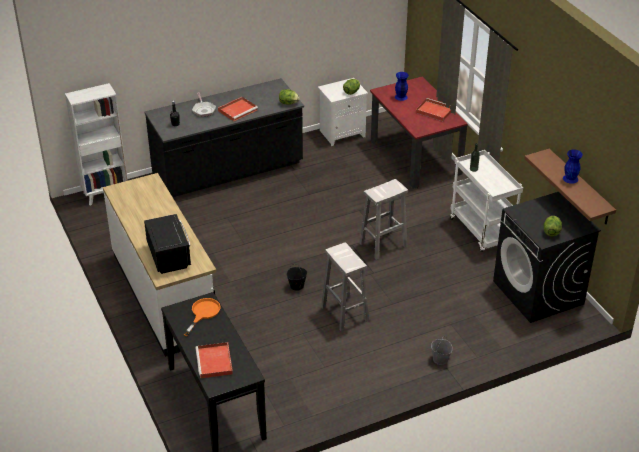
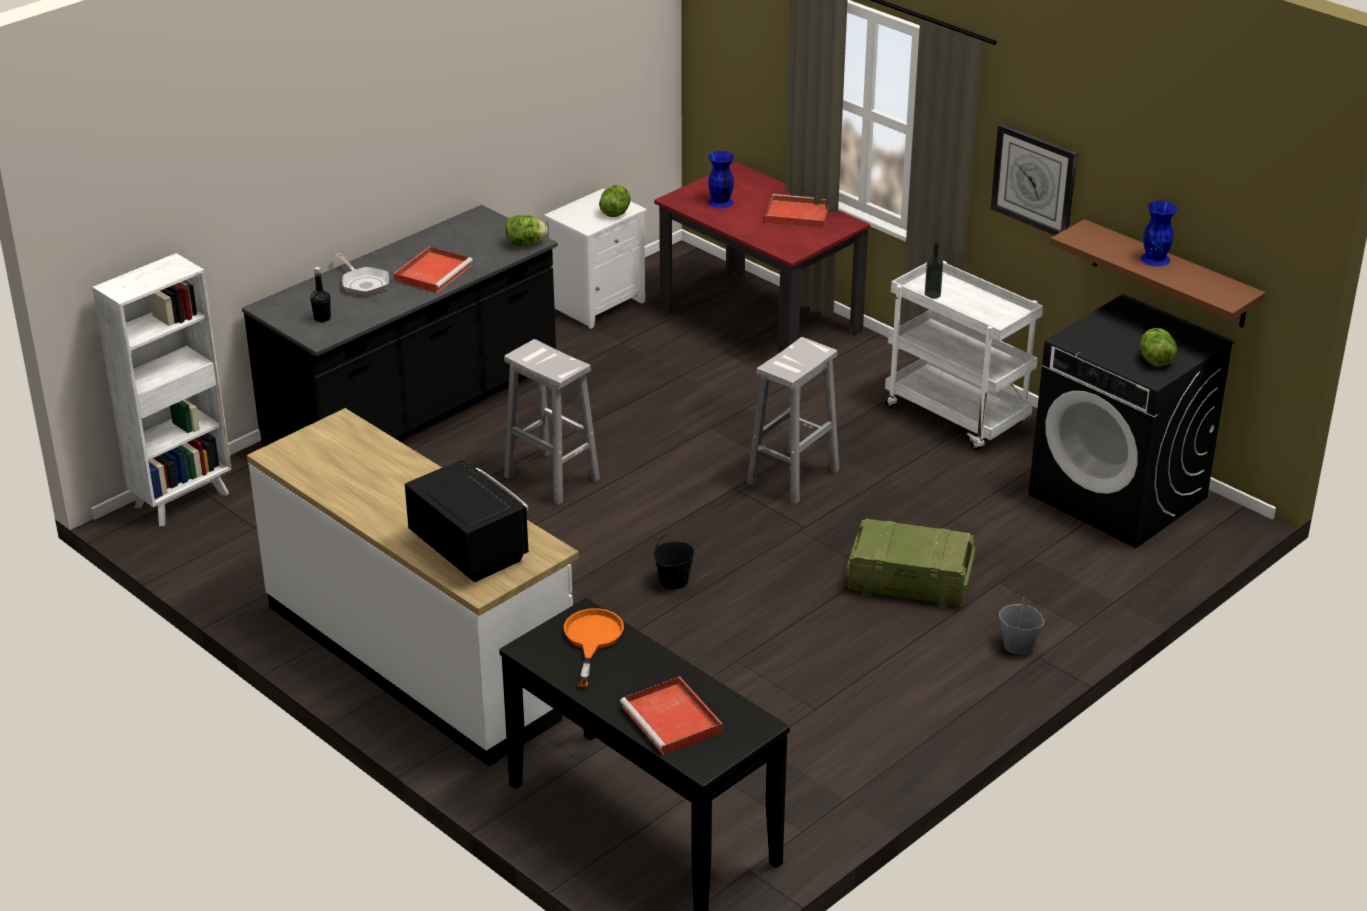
camera: 20 degrees left, 5 degrees down
(345, 314) = (796, 609): white stool -> white stool (553, 478)
(408, 313) = (911, 581): none -> crate
(531, 122) = (1034, 180): none -> wall clock

